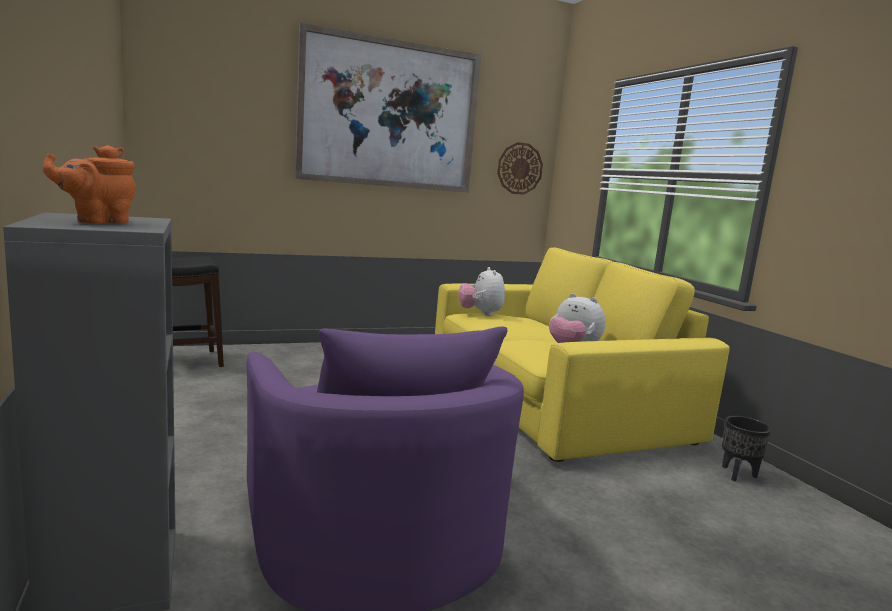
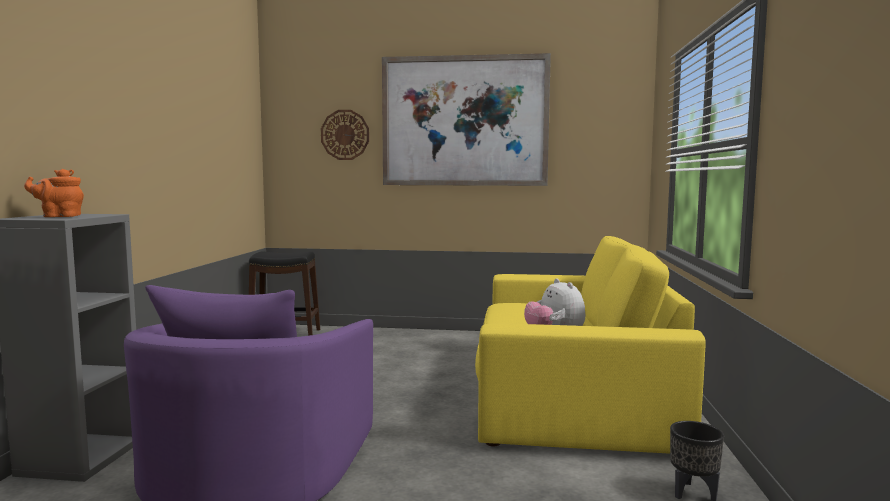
camera: 30 degrees right, 5 degrees down
(480, 313) = (516, 302): plush toy -> none
(519, 168) = (608, 157): wall clock -> wall clock (345, 135)

